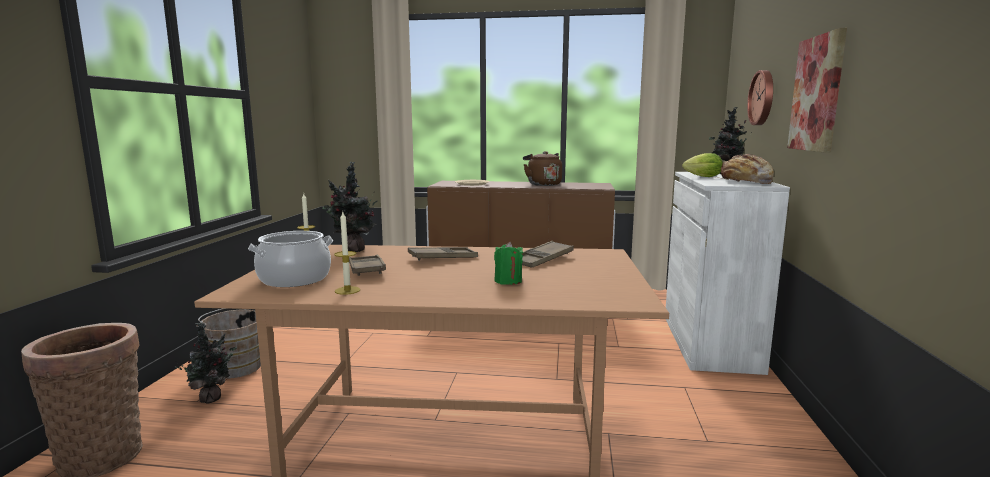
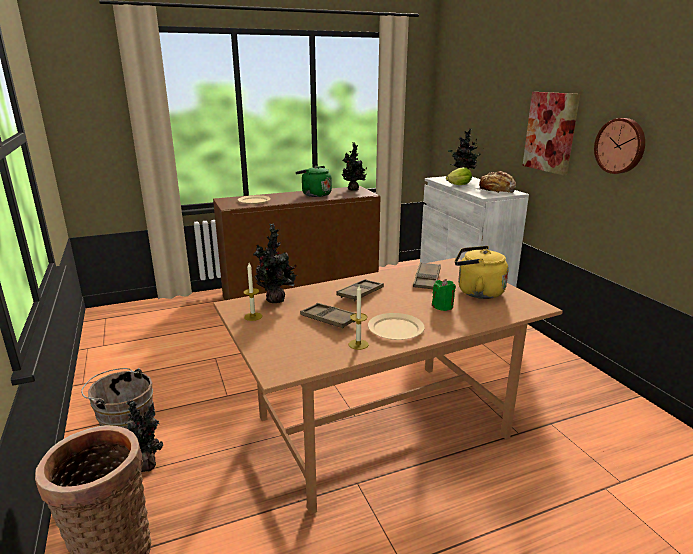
camera: 30 degrees left, 10 degrees up
(294, 279) = (295, 344): cooking pot -> none
(412, 287) = (395, 329): none -> beige plate
(542, 184) = (314, 194): brown kettle -> green kettle
(580, 277) = (477, 292): none -> yellow kettle
(595, 184) = (353, 189): none -> potted plant
(763, 98) = (486, 121): wall clock -> wall clock (621, 146)

